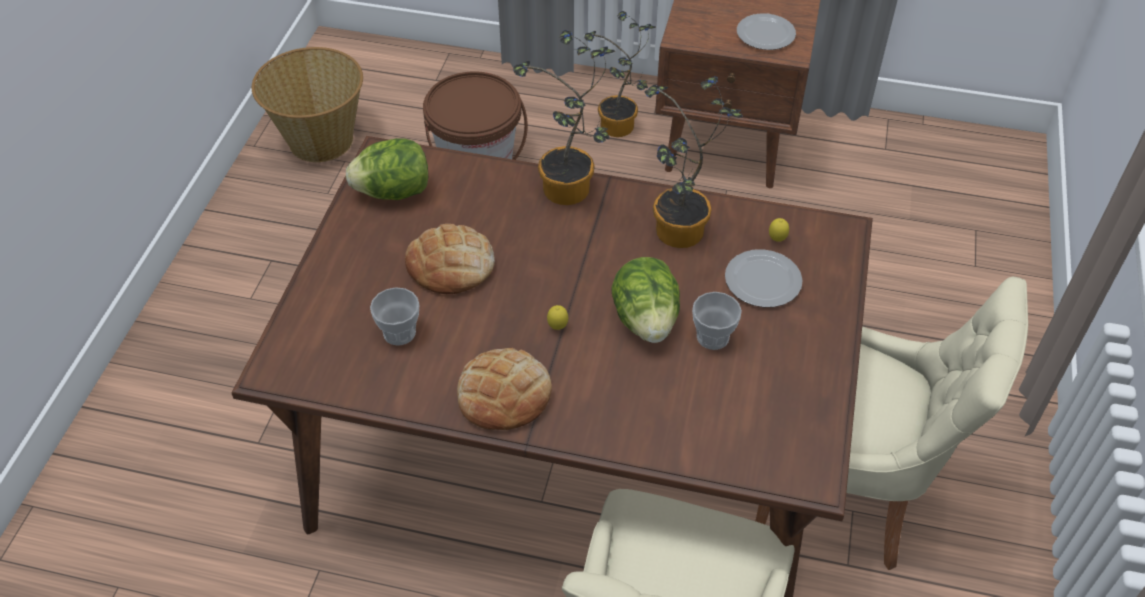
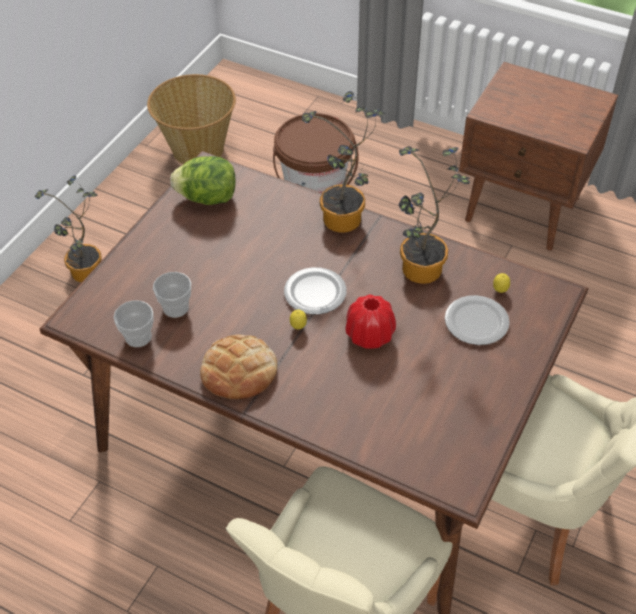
camera: 15 degrees right, 0 degrees up
(451, 265) = (232, 263): bread -> none
(619, 130) = (437, 180): potted plant -> potted plant (86, 275)
(645, 320) = (370, 335): lettuce -> red vase
(713, 337) = (419, 359): cup -> cup (138, 337)
(764, 34) = (558, 120): plate -> plate (314, 292)

